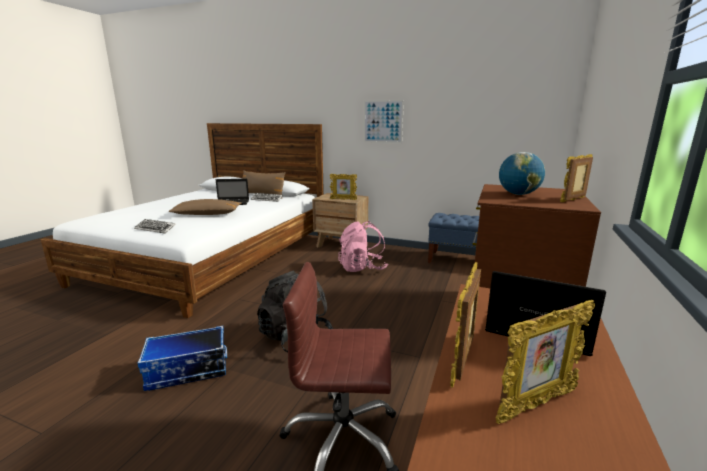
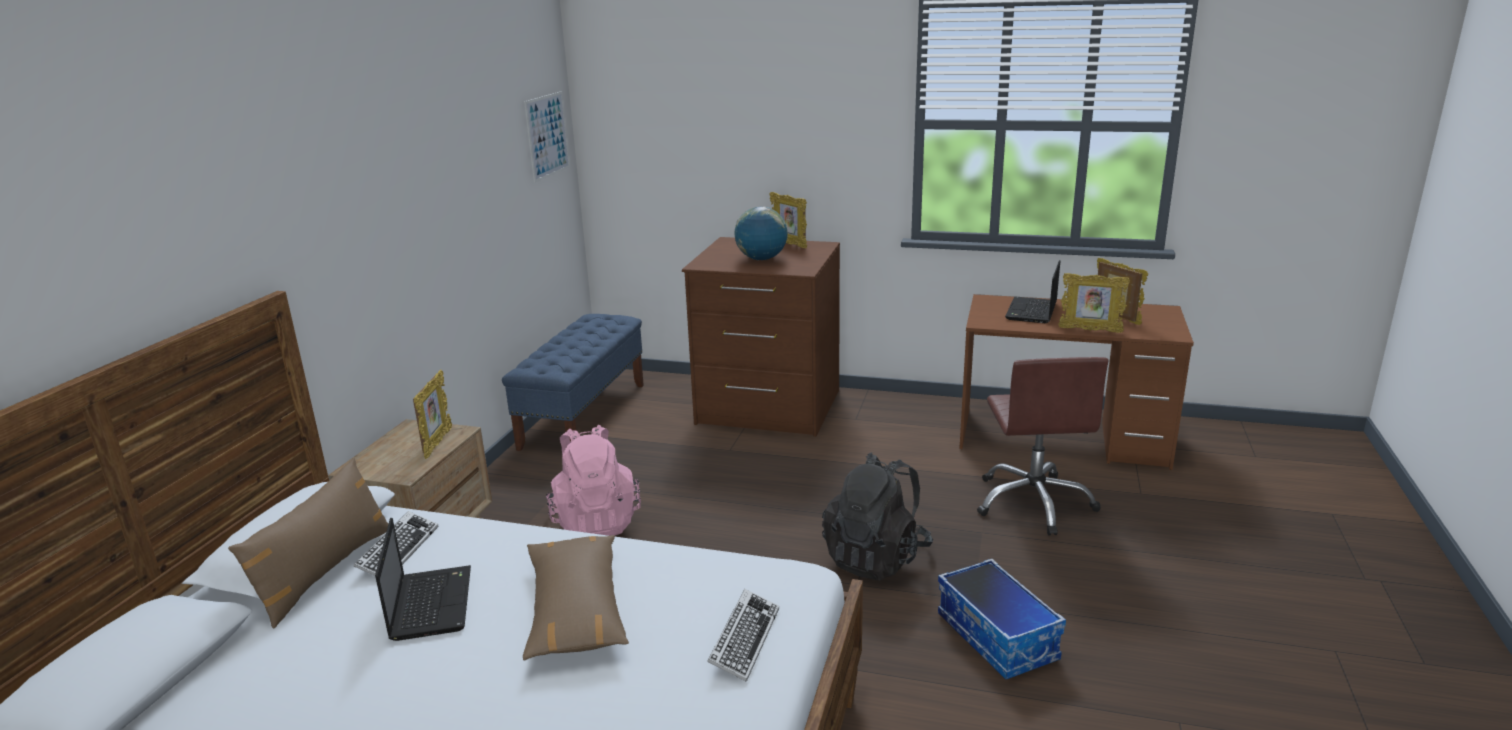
camera: 95 degrees left, 5 degrees up
(383, 121) = (390, 232): picture -> picture (547, 136)

